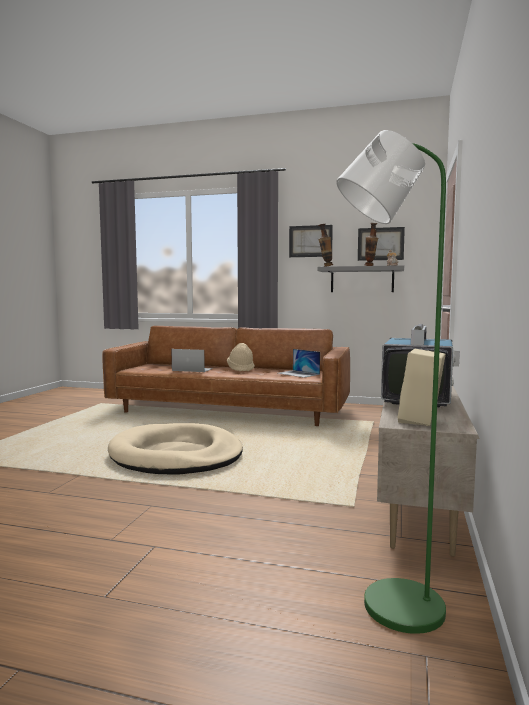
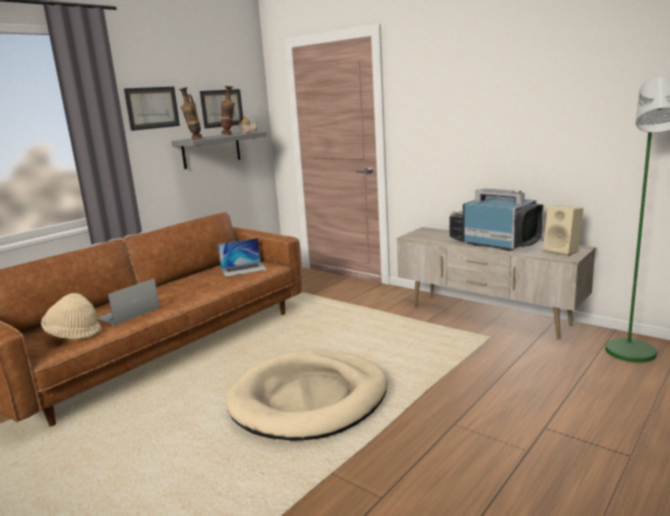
camera: 65 degrees left, 10 degrees up
(241, 369) = (169, 289): beige hat -> beige hat (73, 334)

